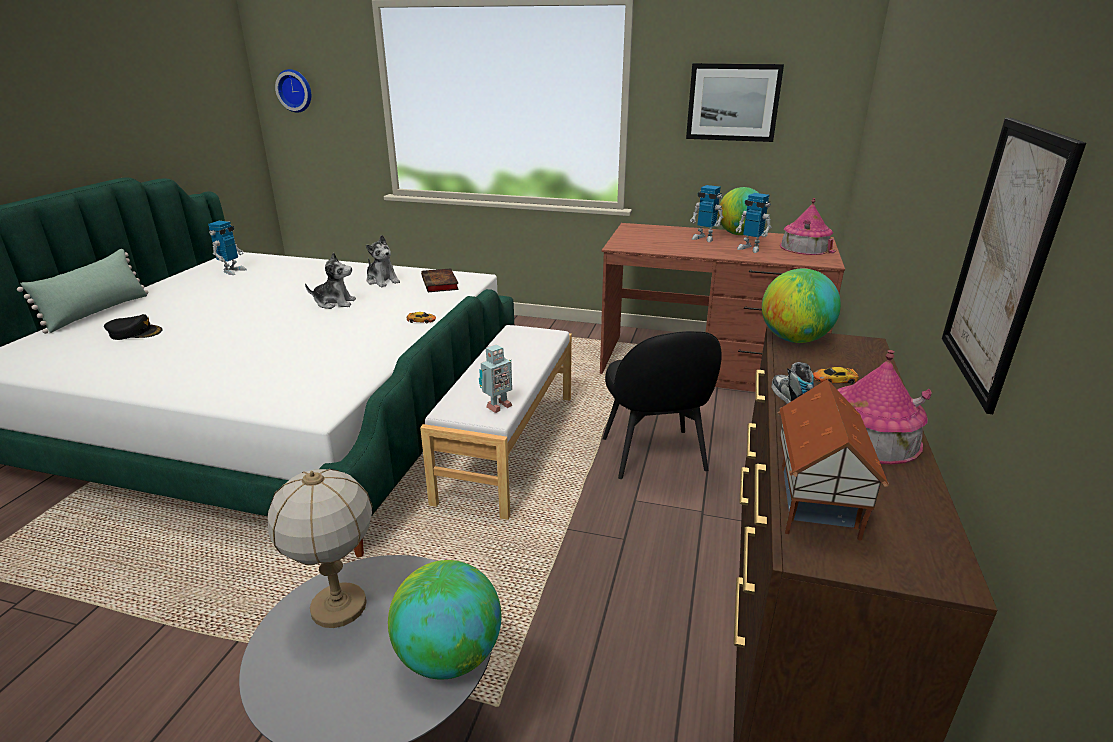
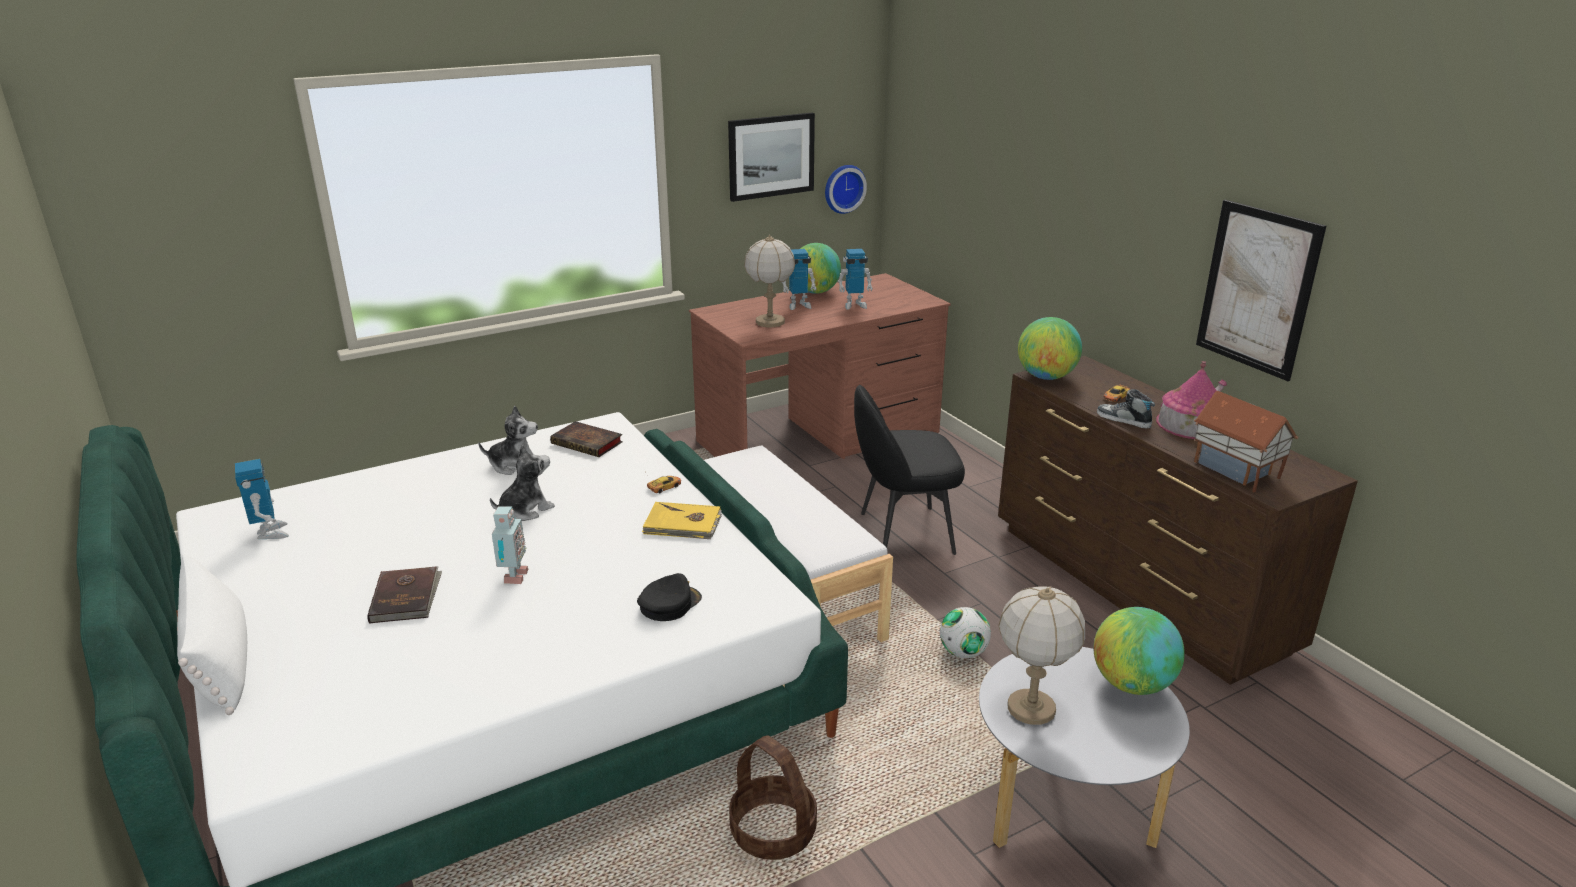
camera: 45 degrees left, 0 degrees up
(97, 312) = (222, 661): green pillow -> white pillow
(135, 333) = (365, 649): black cap -> black cap (669, 604)
(200, 319) = (406, 597): none -> brown book
(225, 587) = (772, 831): none -> basket
(295, 90) = (149, 227): wall clock -> wall clock (843, 188)
(380, 344) = (683, 524): none -> yellow book
(497, 406) = (846, 533): toy robot -> toy robot (513, 577)
(542, 564) = (963, 652): none -> football
(654, 456) = (903, 533): black chair -> black chair turned 135 degrees clockwise
(656, 242) = (769, 322): none -> table lamp
(805, 247) = (889, 291): toy house -> none

